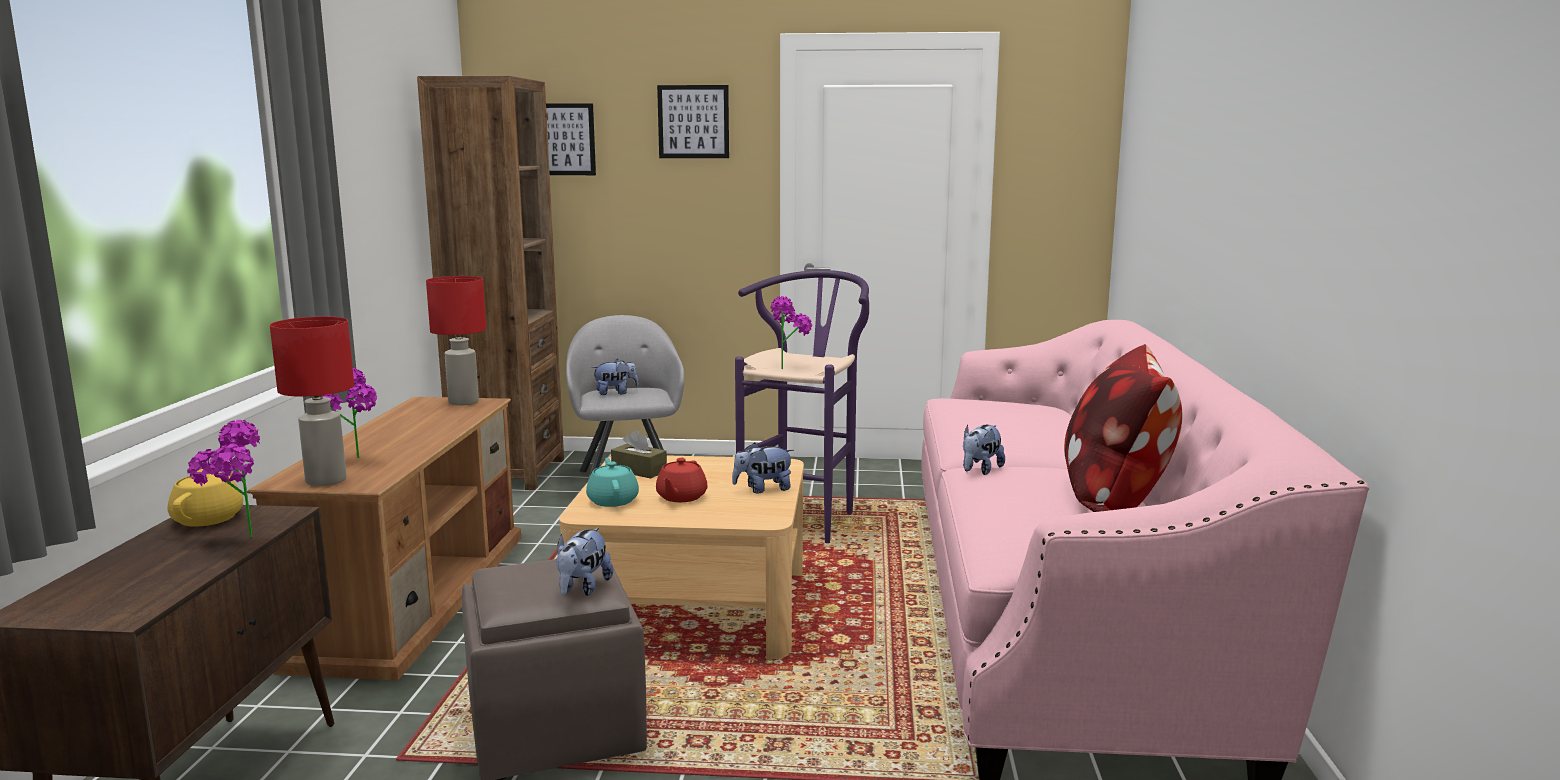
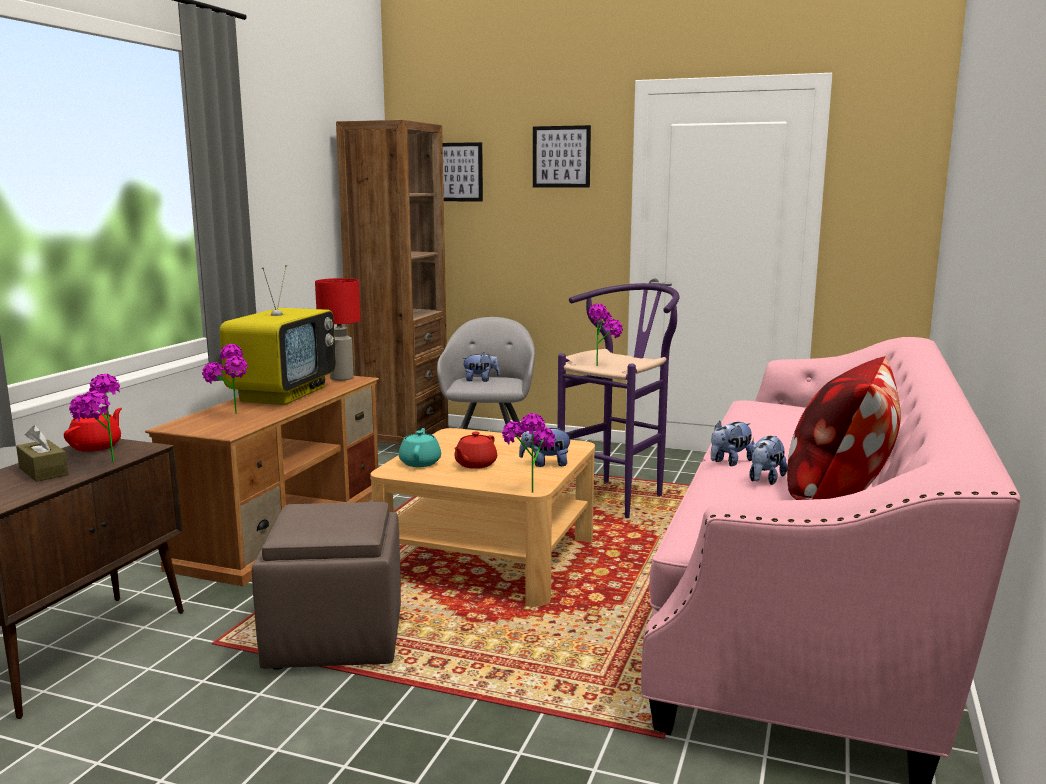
camera: 15 degrees right, 0 degrees up
(209, 518) = (96, 446): yellow teapot -> red teapot
(325, 481) = (200, 428): red table lamp -> none
(402, 428) = (283, 394): none -> television
(582, 589) = (349, 526): plush toy -> plush toy (765, 480)
(639, 471) = (456, 441): brown tissue box -> brown tissue box (43, 471)
(764, 521) = (528, 489): none -> potted plant

